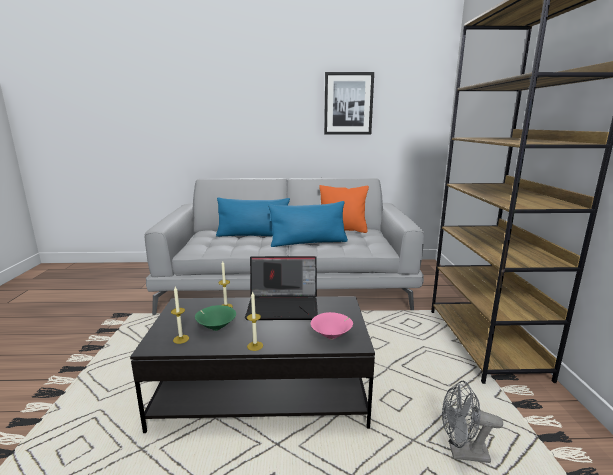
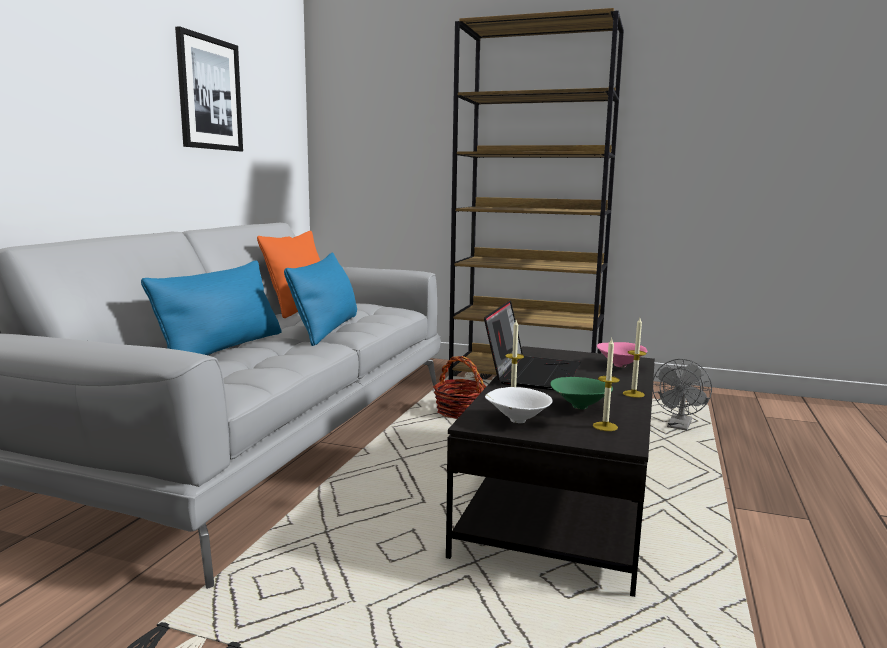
camera: 70 degrees left, 5 degrees down
(186, 312) = (516, 420): none -> white bowl
(374, 328) = (460, 412): none -> basket

